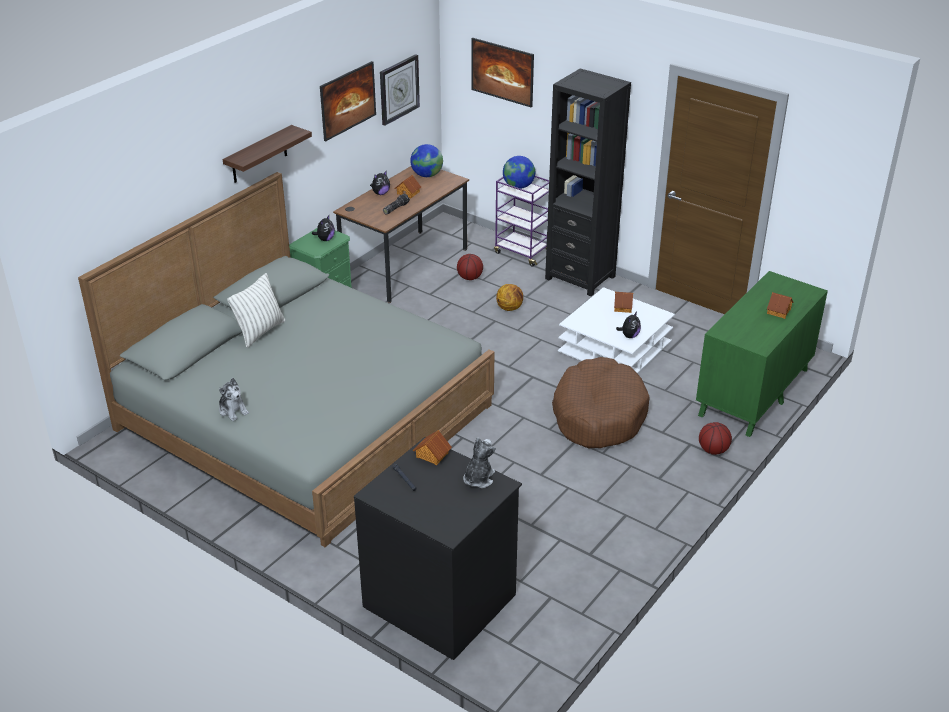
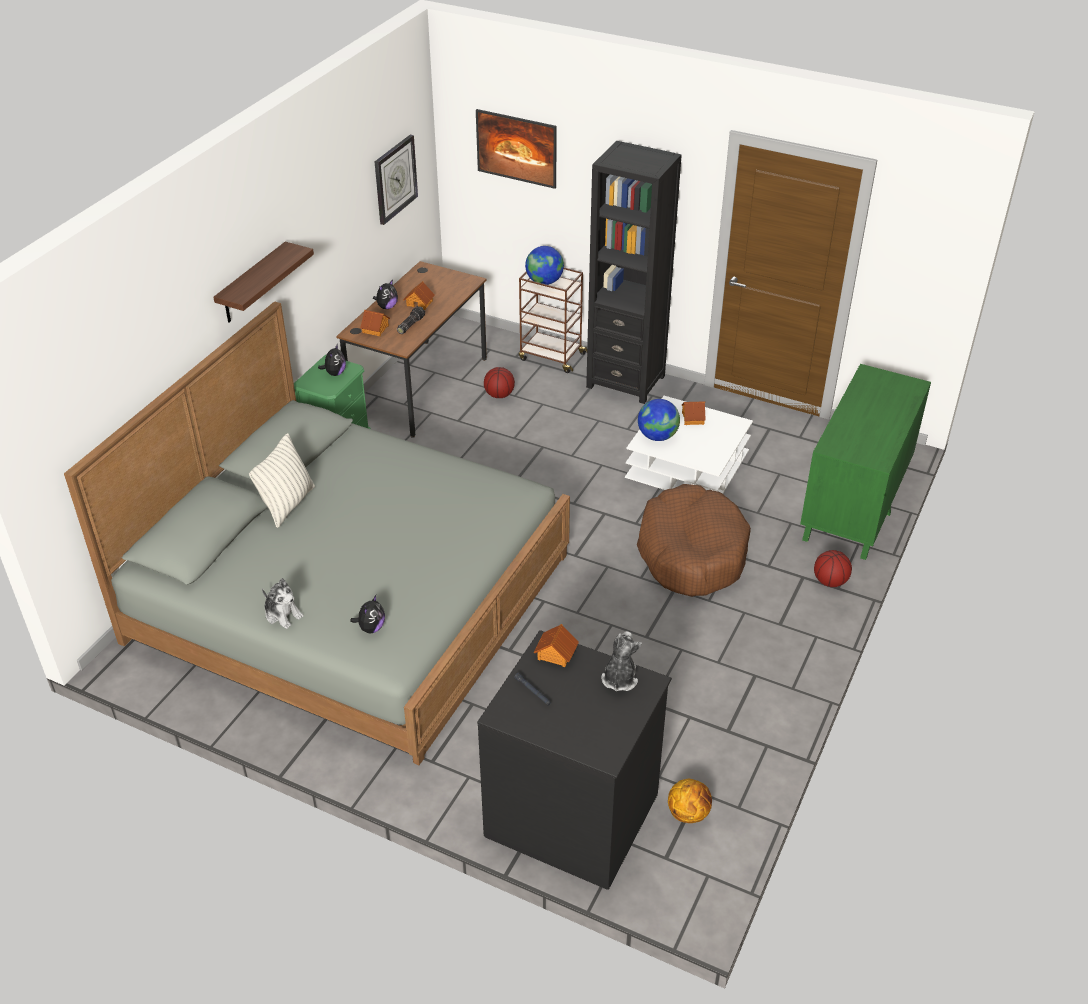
camera: 10 degrees left, 5 degrees up
(348, 114) = (345, 217): picture -> none
(427, 175) = (435, 278): globe -> globe (657, 436)
(510, 308) = (555, 428): basketball -> basketball (689, 813)
(522, 252) = (551, 356): purple cart -> brown cart
(629, 336) = (710, 454): plush toy -> plush toy (371, 628)
(779, 311) = (886, 414): toy house -> toy house (376, 329)

